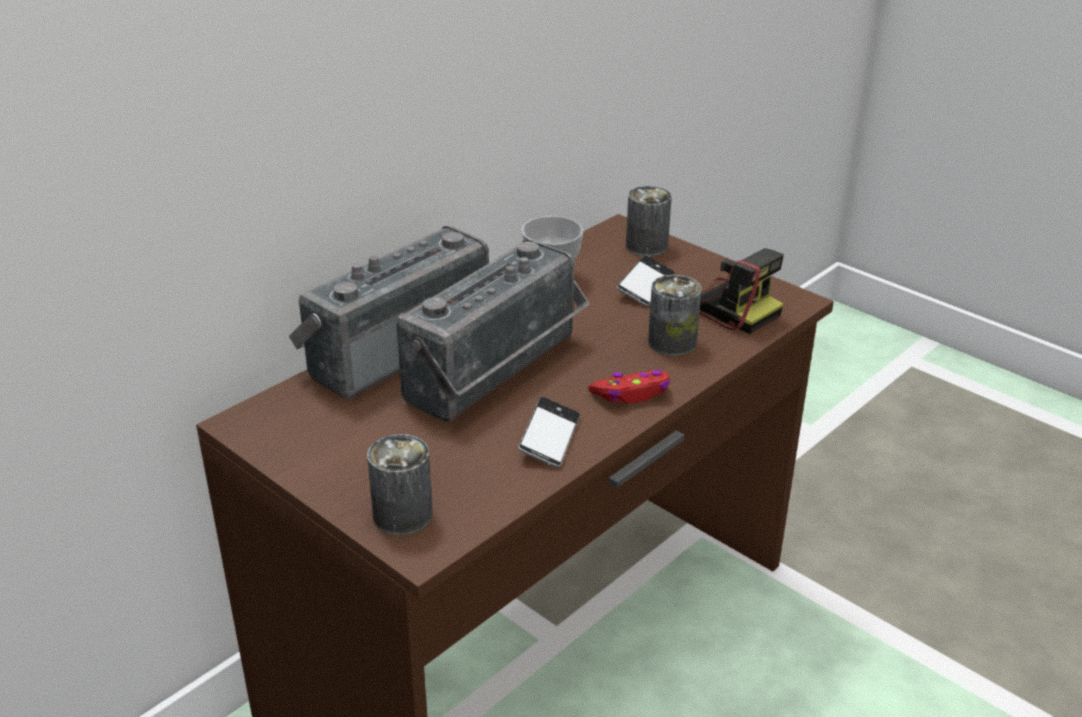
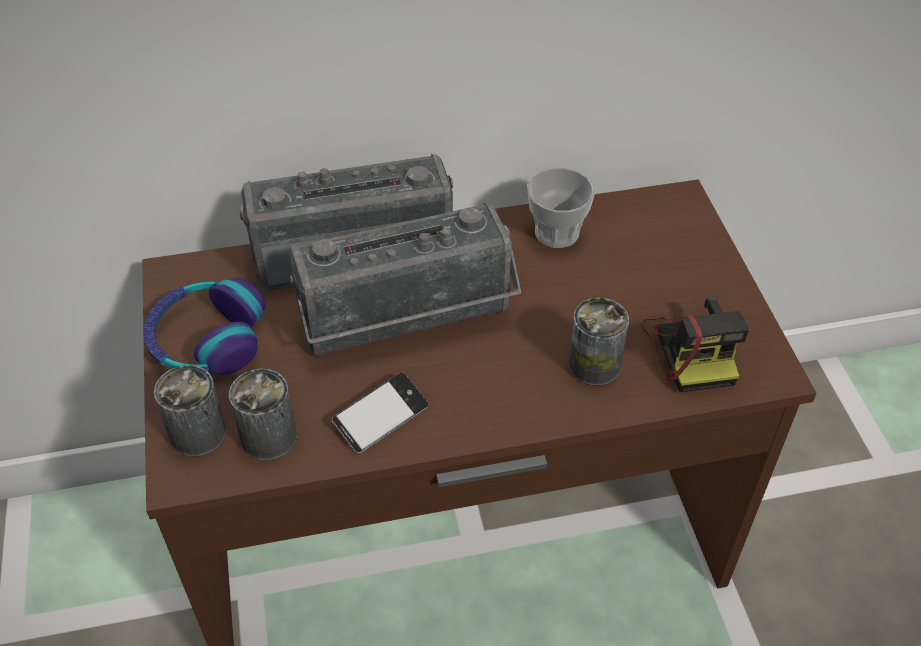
camera: 35 degrees right, 15 degrees up
(332, 452) = (207, 339): none -> headphones
(632, 394) = (498, 406): red game controller -> none
(645, 286) = (635, 284): phone -> none
(646, 246) = (686, 233): can -> can (269, 437)

